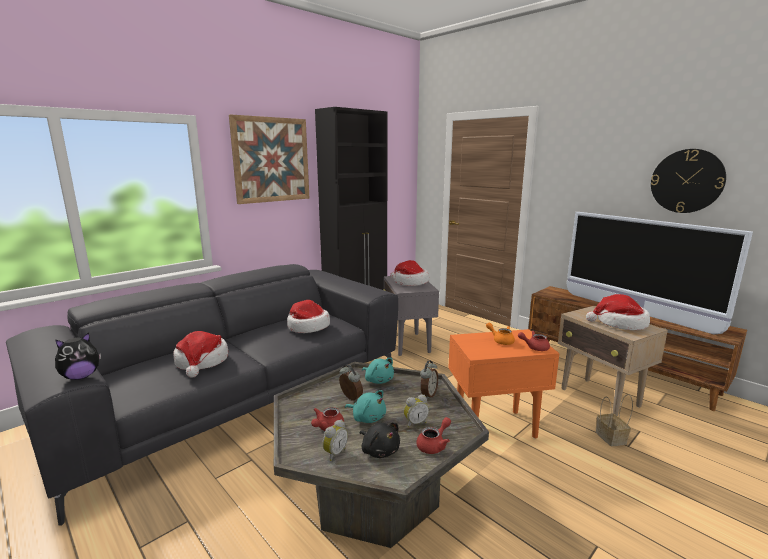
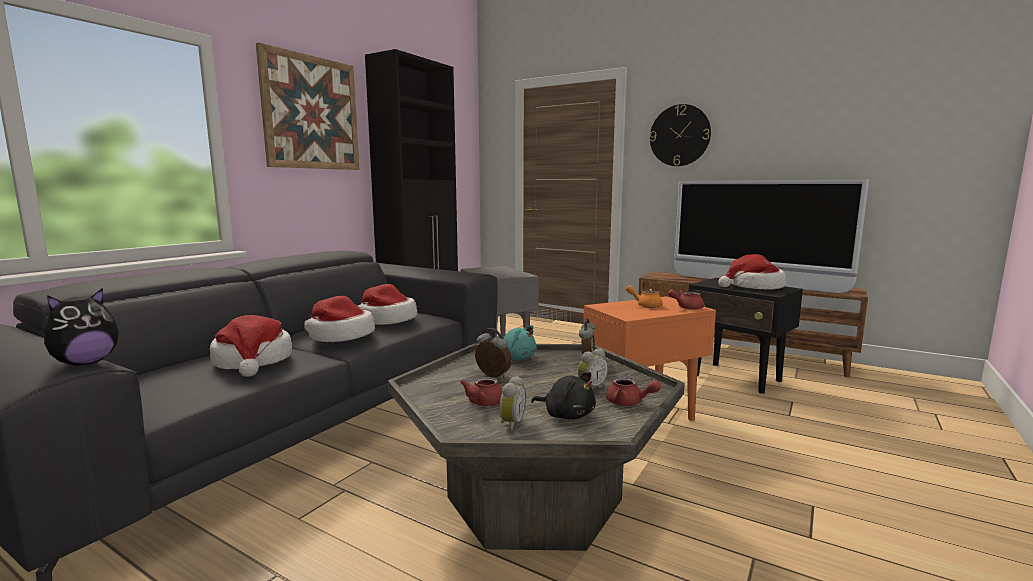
camera: 15 degrees left, 5 degrees down
(367, 417) = (528, 389): turquoise plush toy -> none
(410, 282) = (498, 271): hat -> hat (340, 336)
(434, 445) = (629, 403): red teapot -> red teapot turned 90 degrees clockwise
(600, 398) = (737, 378): beige side table -> black side table
(612, 438) = (769, 410): basket -> none
(686, 181) = (792, 139): wall clock -> wall clock (679, 135)

